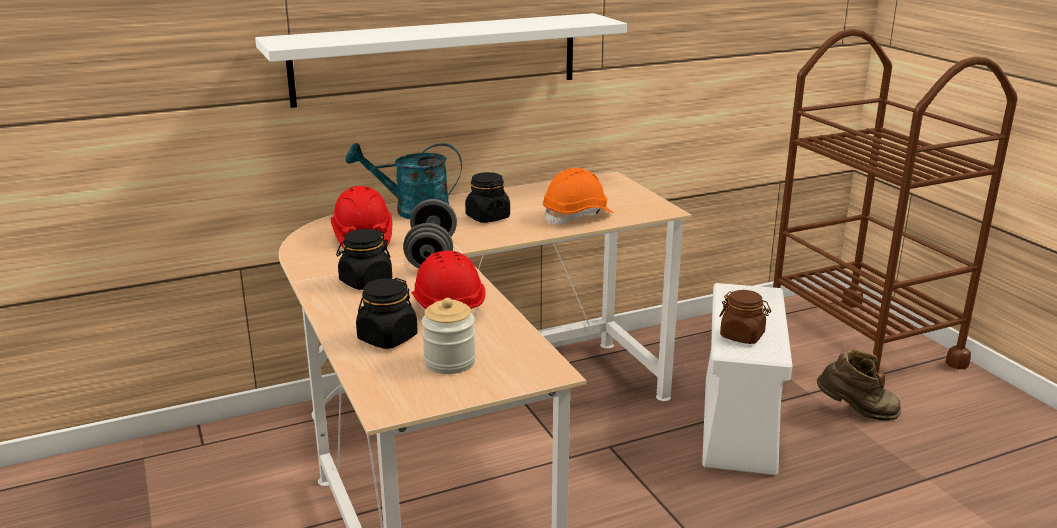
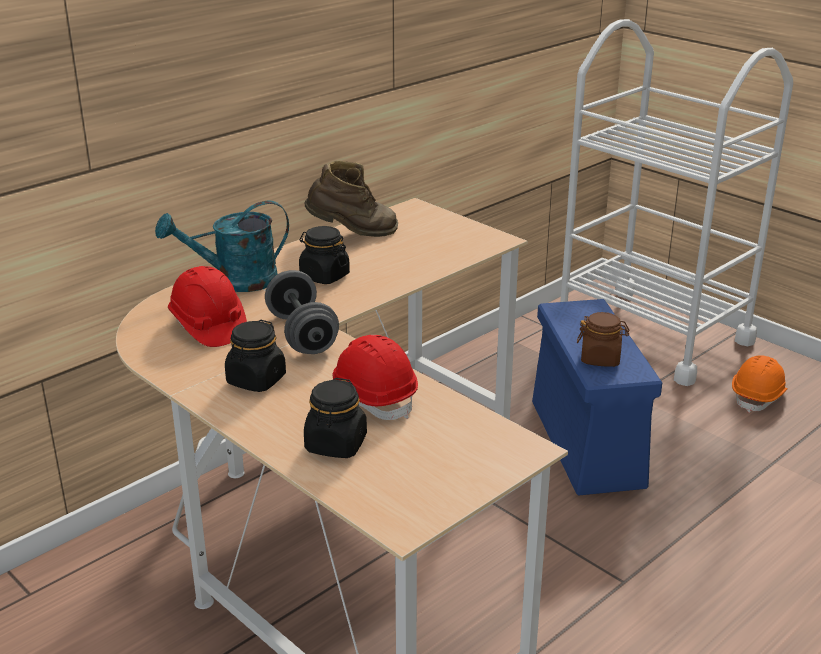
camera: 20 degrees left, 5 degrees up
(437, 58) = (238, 102): white shelf -> none
(449, 362) = (422, 459): jar -> none
(578, 216) = (418, 260): orange hard hat -> orange hard hat (758, 396)
(739, 425) = (588, 444): white storage box -> blue storage box
(856, 412) = (684, 408): brown boot -> brown boot (353, 234)
(861, 343) = (652, 334): brown cart -> white cart

